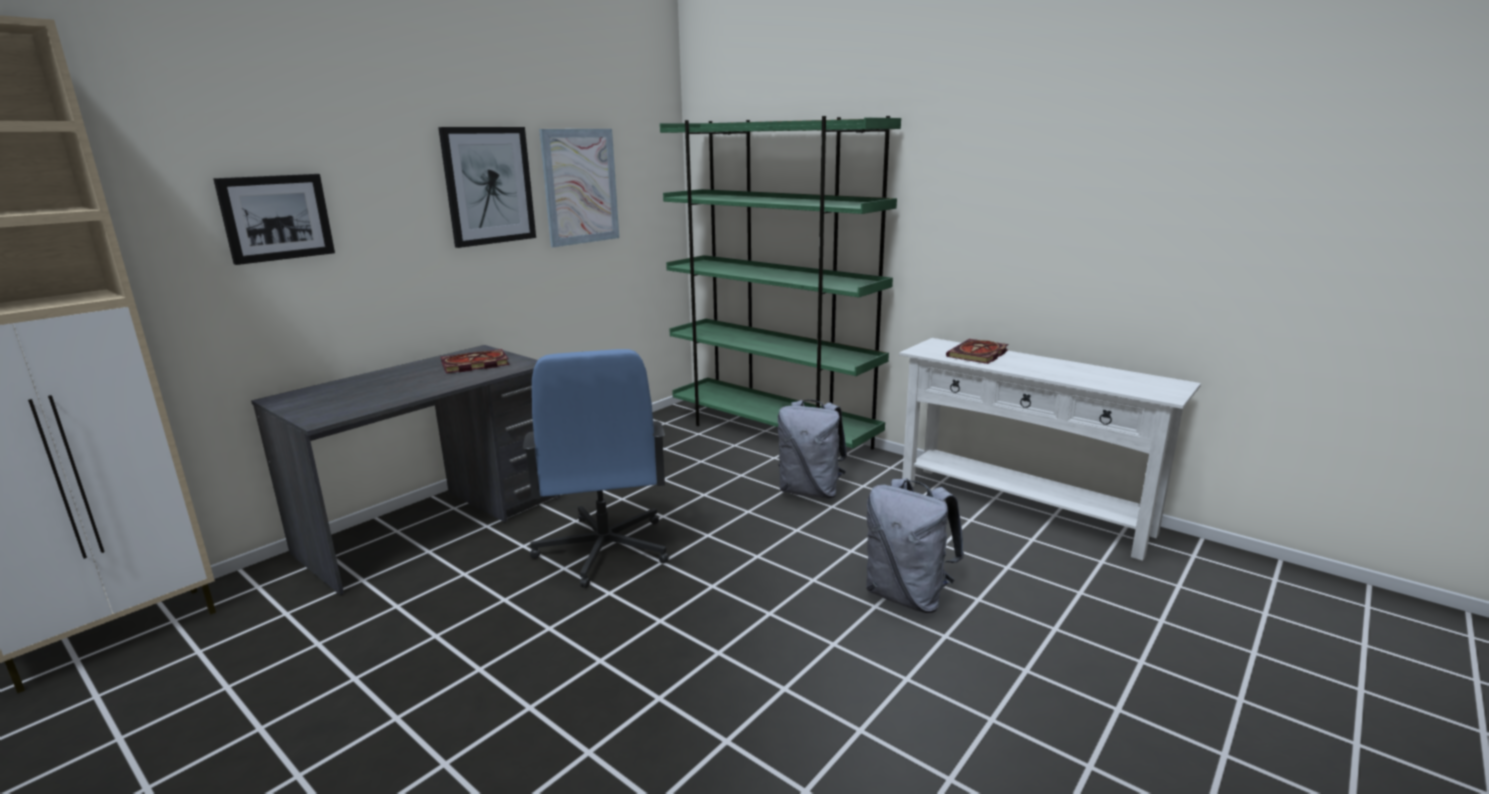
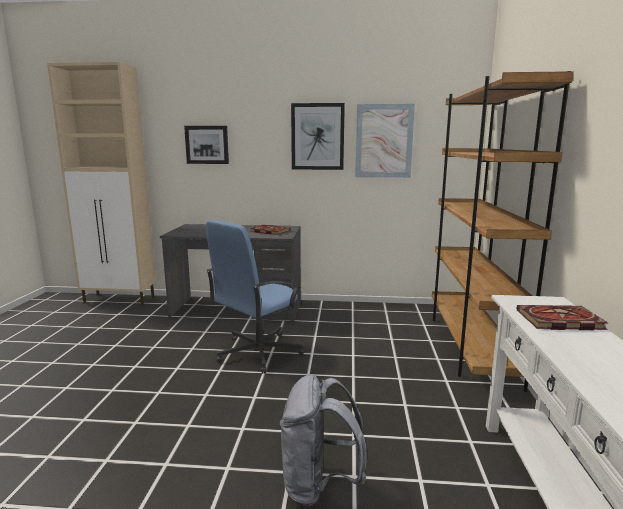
camera: 55 degrees right, 5 degrees down
(772, 434) = (470, 346): green bookcase -> brown bookcase
(810, 491) = (412, 389): grey backpack -> none

